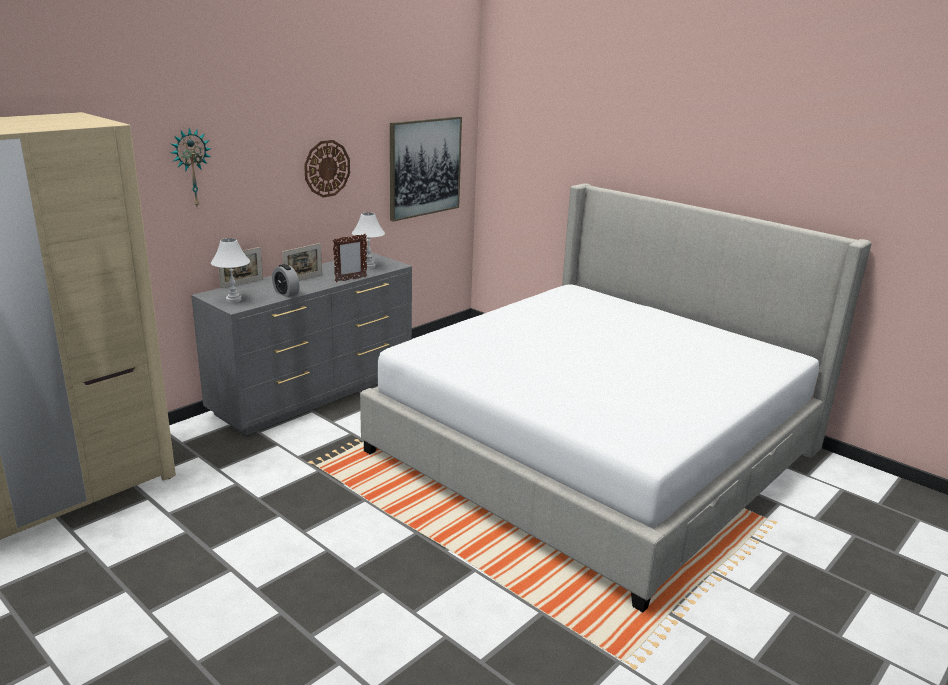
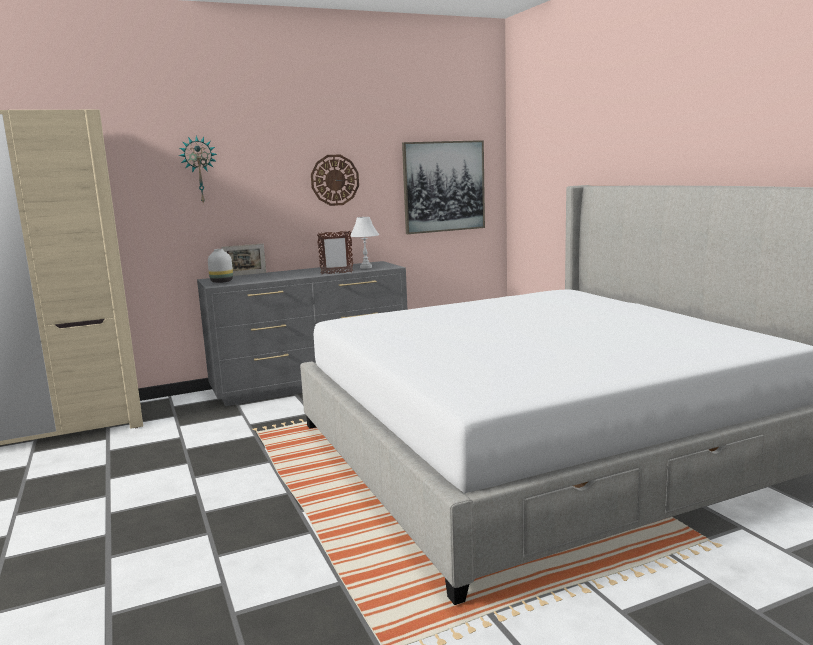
camera: 25 degrees right, 10 degrees down
(233, 300) = (222, 281): white table lamp -> white vase
(286, 293) = (269, 279): alarm clock -> none
(303, 278) = (298, 273): picture frame -> none

